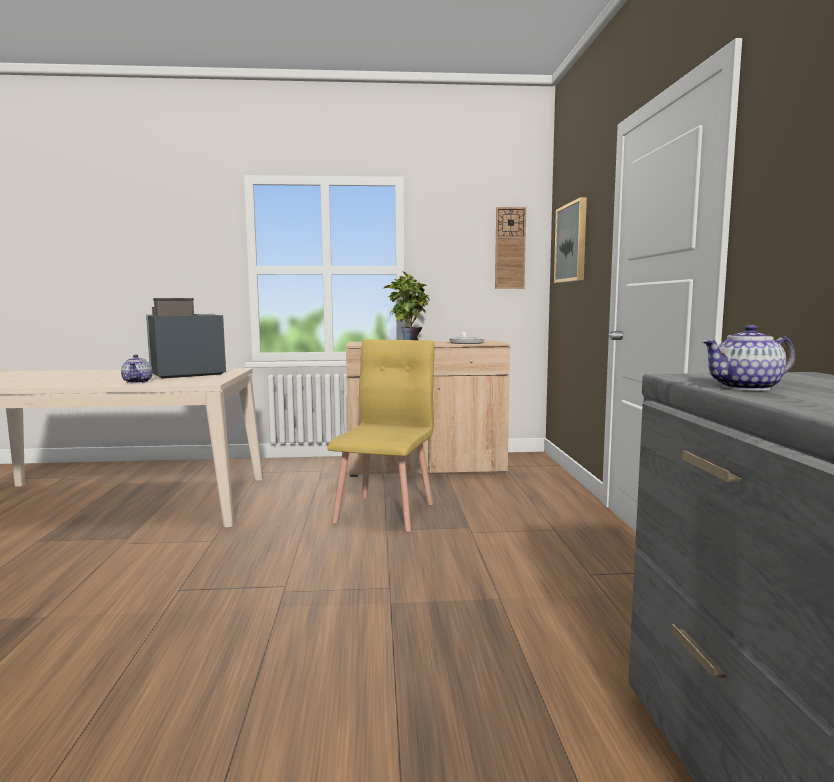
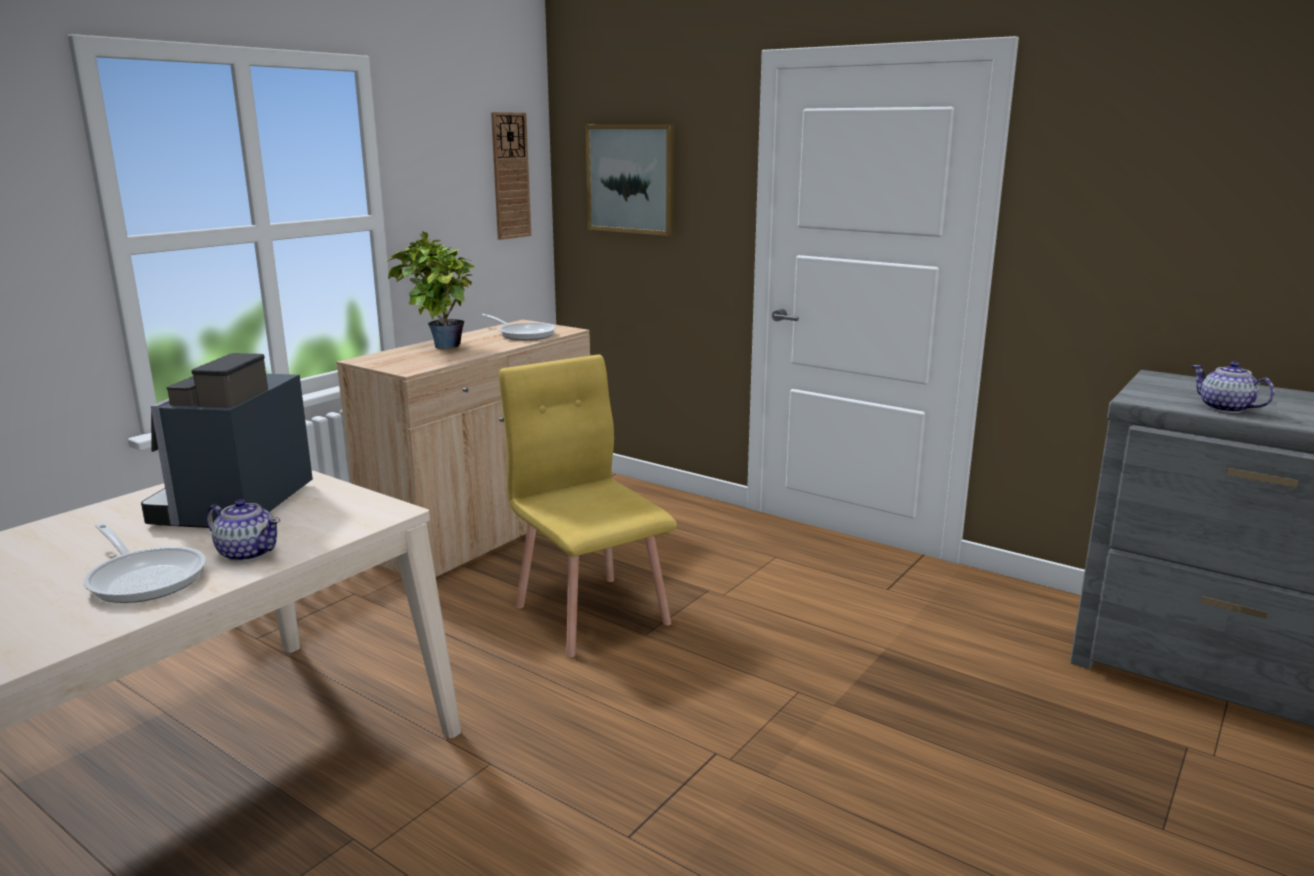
camera: 50 degrees left, 10 degrees up
(100, 381) = (145, 577): none -> frying pan
(747, 387) = (1226, 408): teapot -> teapot turned 120 degrees clockwise

